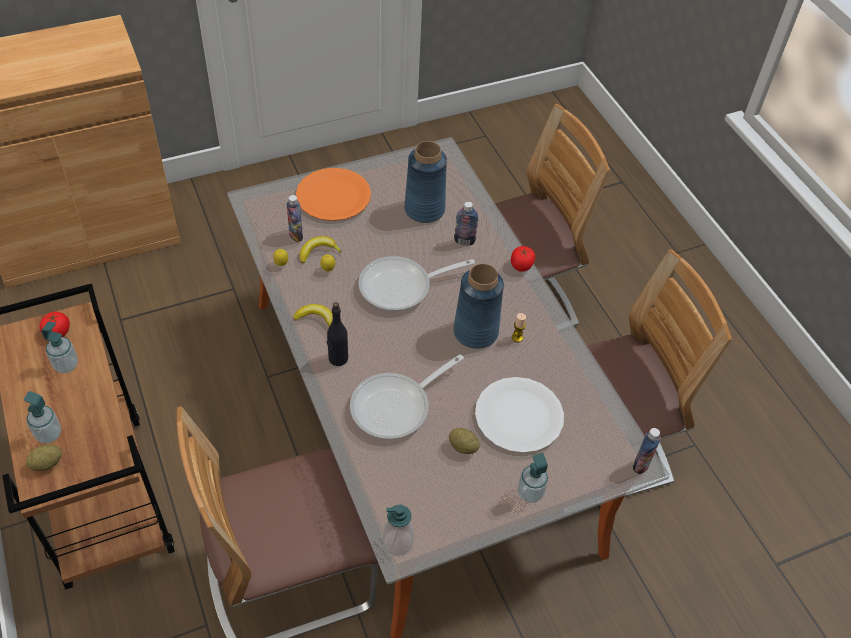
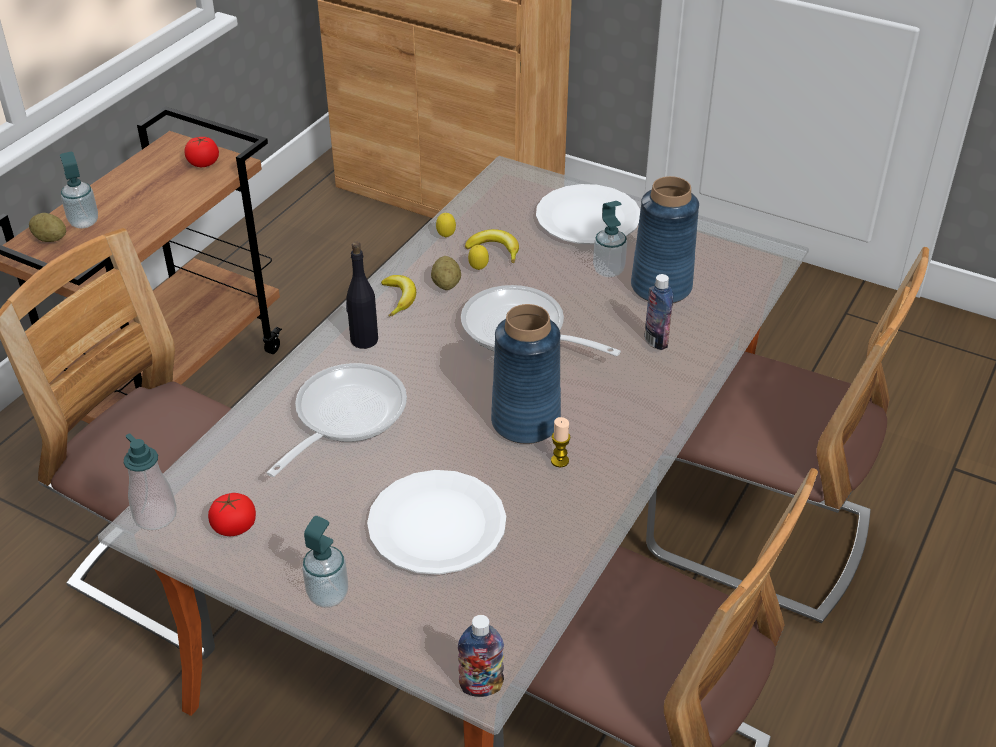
camera: 55 degrees right, 10 degrees down
(66, 365) = (171, 188): soap dispenser -> soap dispenser (608, 270)
(296, 235) = (498, 224): bottle -> none
(333, 196) = (587, 218): orange plate -> white plate
(396, 406) = (344, 417): frying pan -> frying pan turned 105 degrees clockwise
(463, 447) = (340, 500): potato -> potato (446, 284)
(521, 265) = (681, 406): tomato -> tomato (234, 527)

